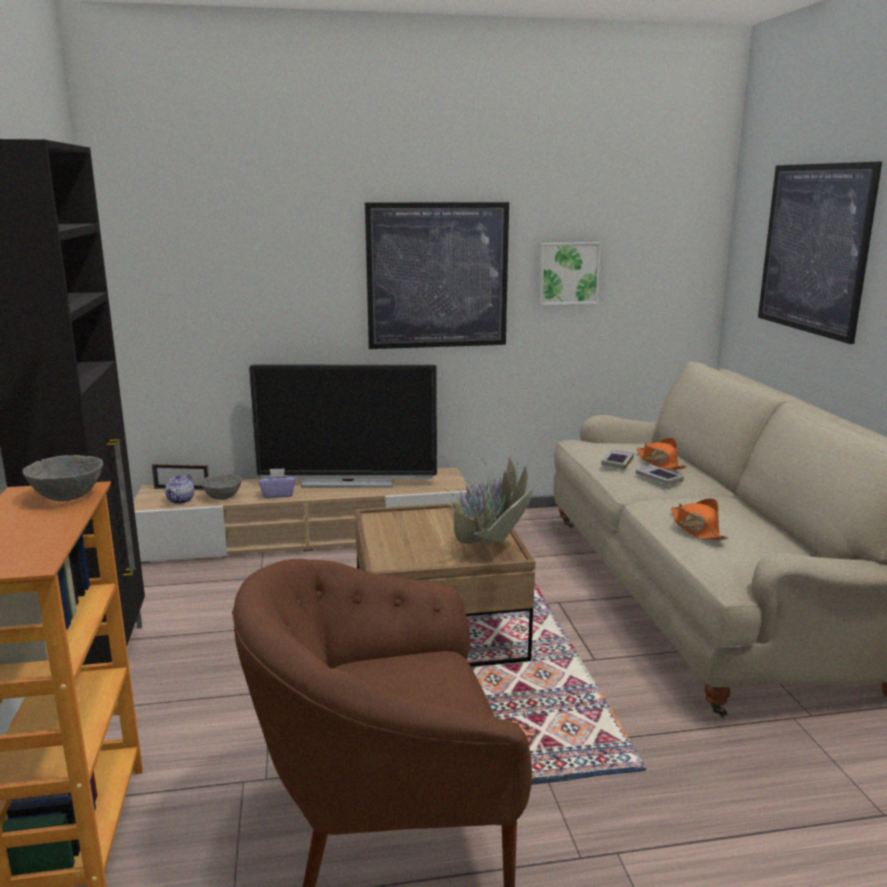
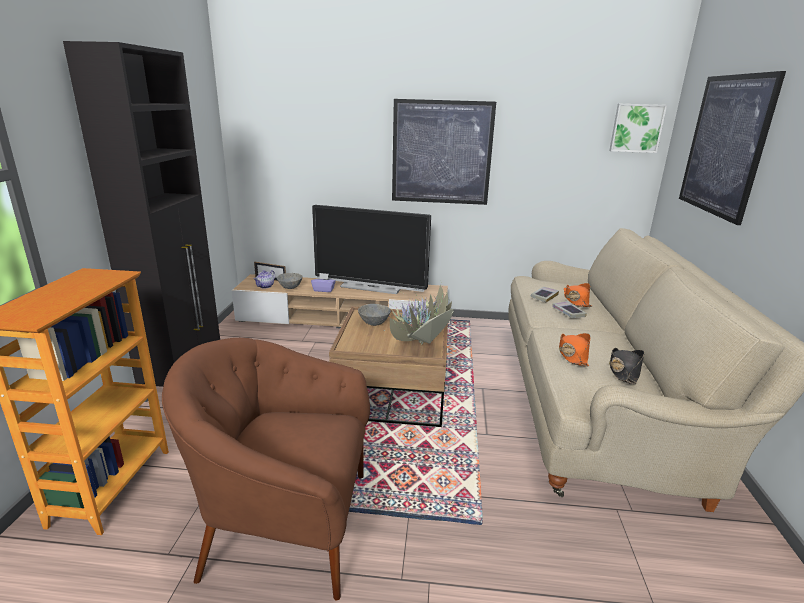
camera: 15 degrees right, 5 degrees up
(68, 496) = (105, 278): grey bowl -> grey bowl (374, 323)
(568, 273) = (537, 156): picture -> picture (636, 128)
(766, 539) = (624, 371): none -> black hat

